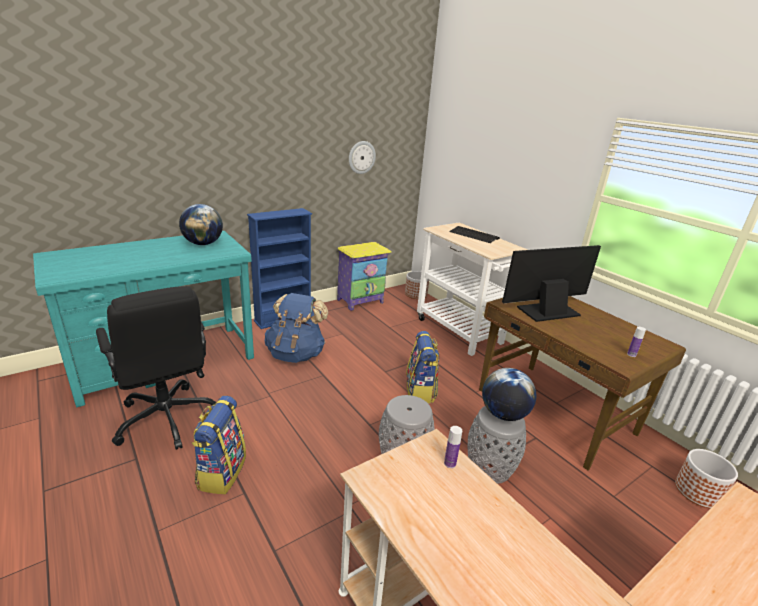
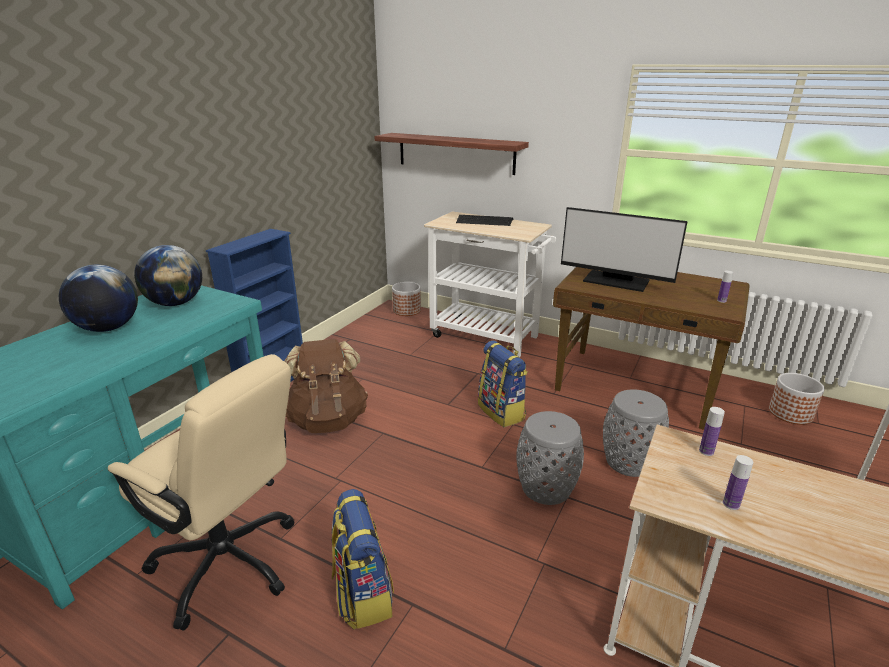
camera: 25 degrees left, 0 degrees up
(168, 421) = (232, 566): black office chair -> beige office chair
(296, 354) = (328, 420): blue backpack -> brown backpack
(361, 157) = (321, 150): wall clock -> none
(362, 302) = (353, 335): nightstand -> none
(417, 508) = (731, 504): none -> bottle
(470, 175) = (455, 153): none -> shelf
(504, 414) = (639, 398): globe -> globe (108, 328)
(547, 311) = (615, 281): monitor -> monitor turned 105 degrees counterclockwise

